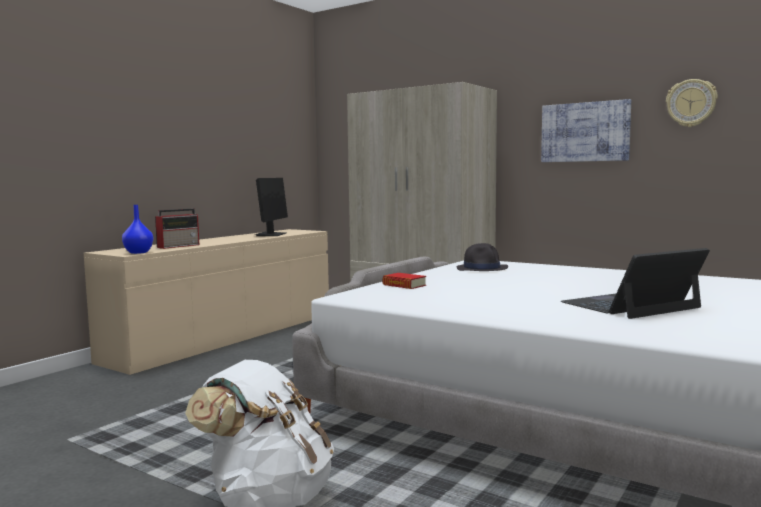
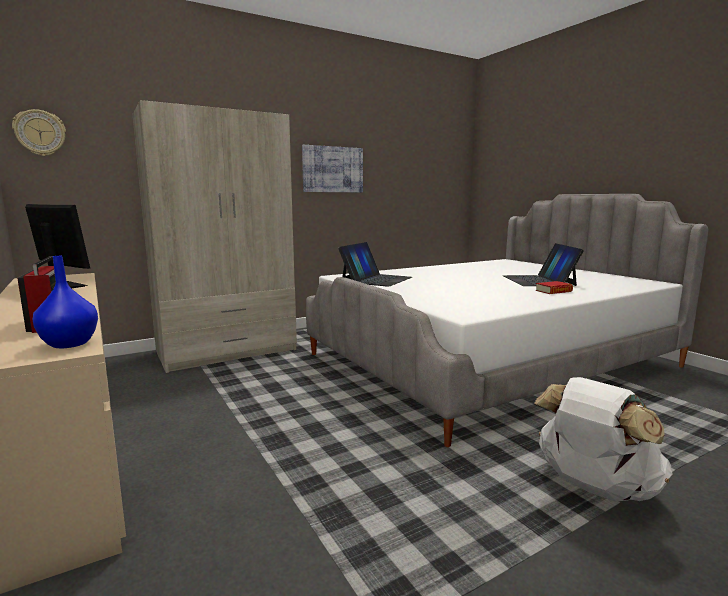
camera: 65 degrees left, 5 degrees up
(404, 285) = (426, 299): book -> book (553, 291)
(482, 268) = (376, 279): black hat -> laptop
(691, 103) = (393, 156): wall clock -> wall clock (40, 133)

